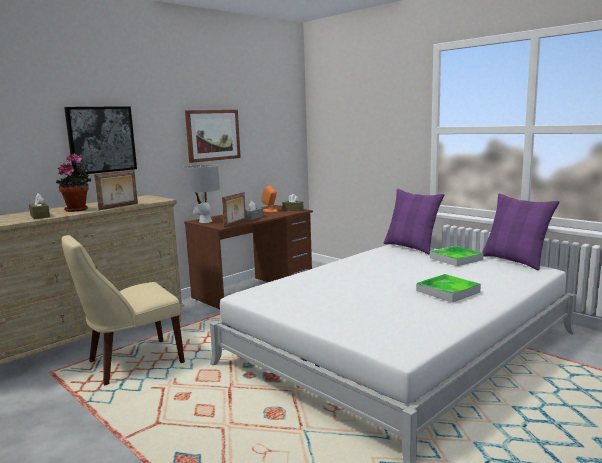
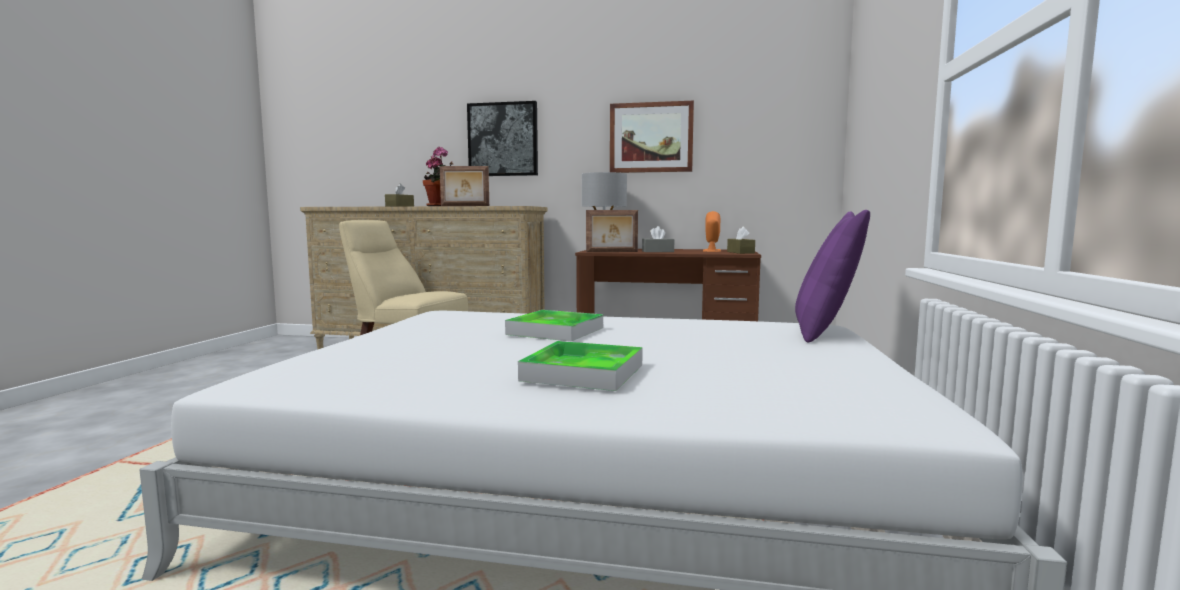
camera: 55 degrees right, 5 degrees down
(456, 259) = (809, 354): tray -> tray (555, 331)
(515, 261) = (931, 391): purple pillow -> none

